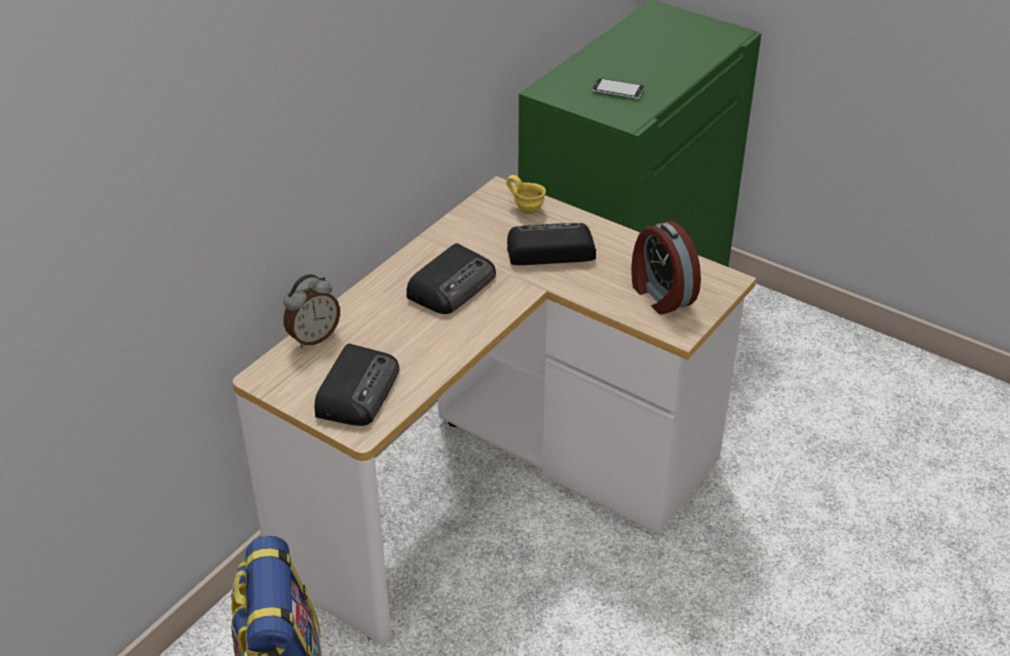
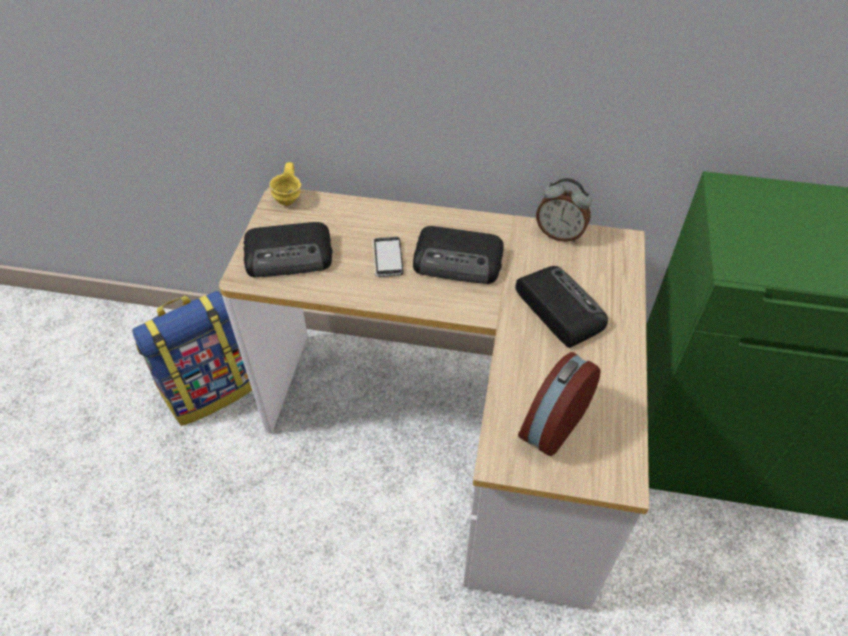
camera: 65 degrees right, 10 degrees up
(313, 337) = (341, 207): alarm clock -> alarm clock (559, 234)
(527, 208) = (612, 270): yellow mug -> yellow mug (290, 199)
(618, 91) = (787, 240): phone -> phone (387, 258)

